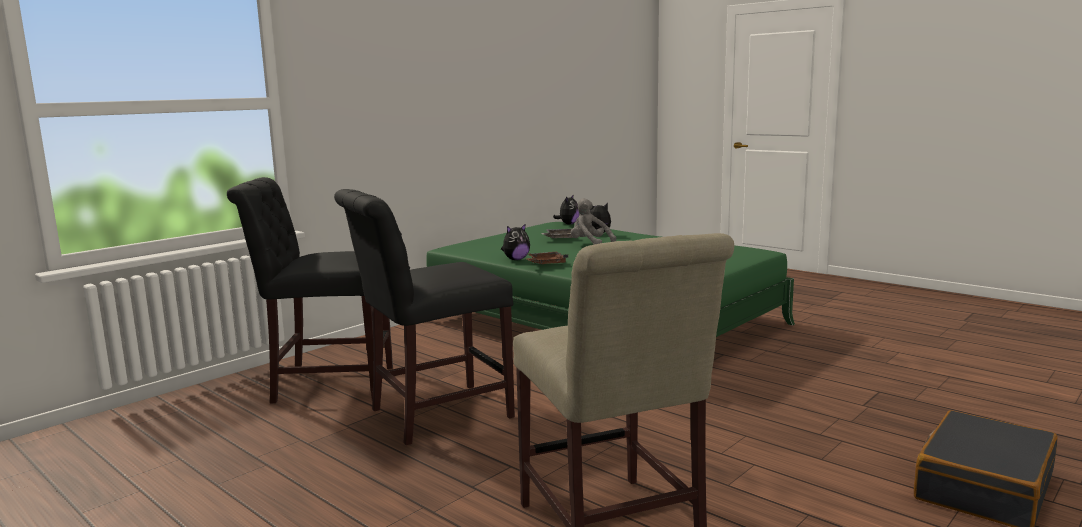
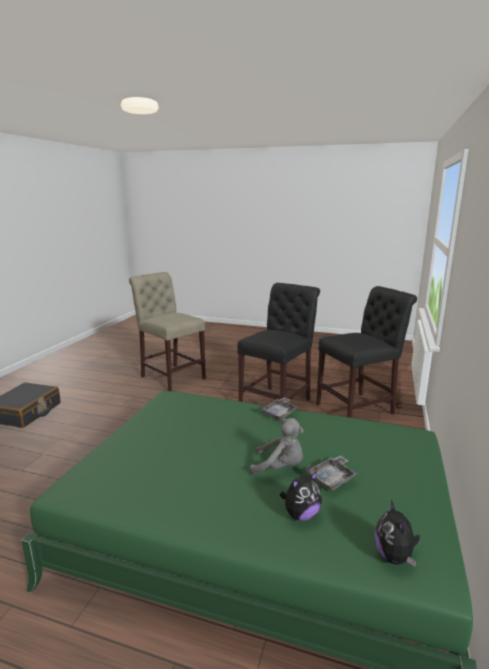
camera: 155 degrees right, 5 degrees up
(516, 259) = (316, 419): plush toy -> none
(546, 263) = (279, 413): brown tray -> grey tray

